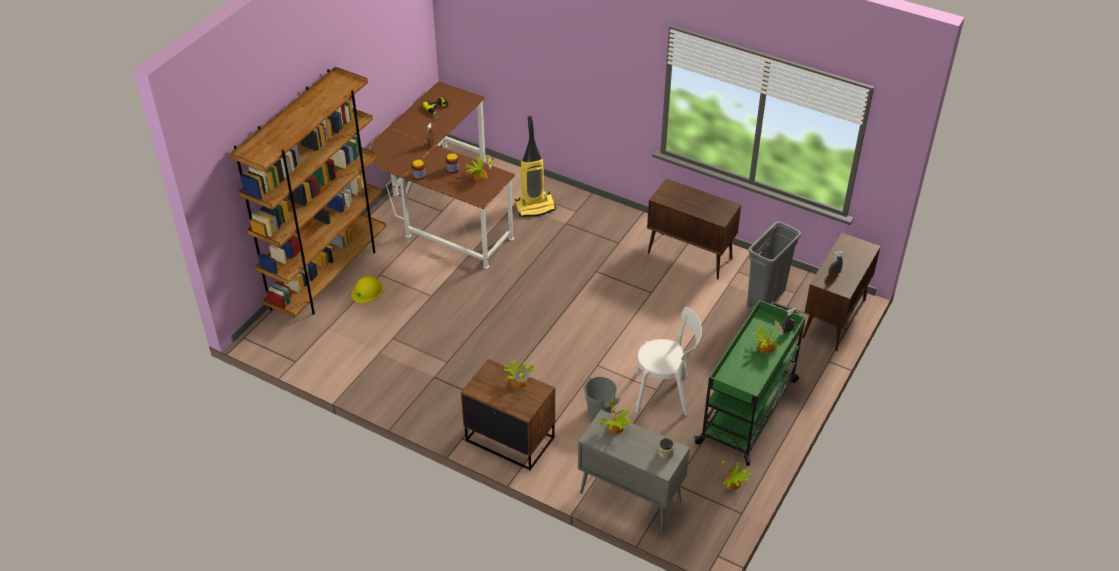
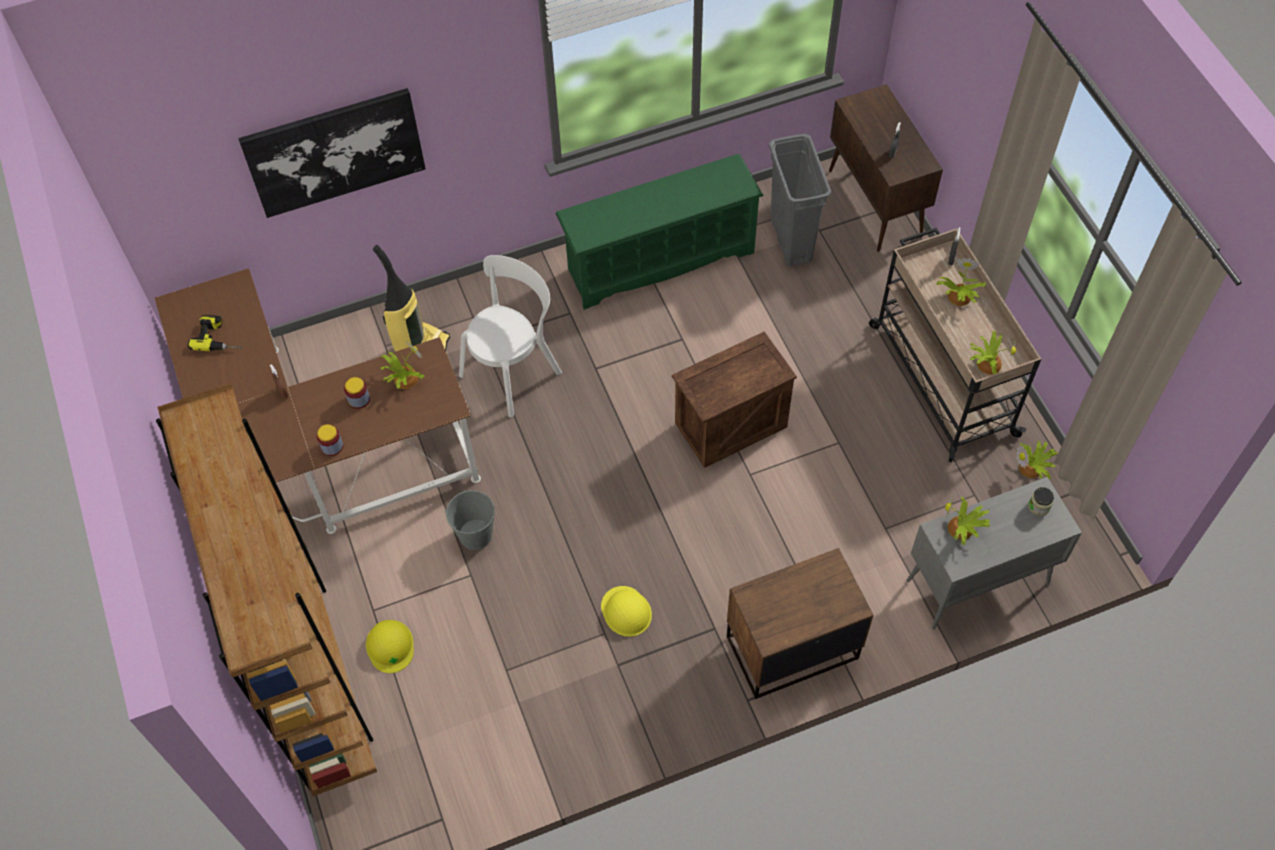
camera: 50 degrees left, 15 degrees up
(467, 363) = (626, 611): none -> yellow hard hat
(519, 381) = (798, 580): potted plant -> potted plant (988, 363)
(545, 57) = (334, 151): none -> picture
(599, 411) = (824, 523): grey bucket -> grey bucket (475, 535)
(620, 340) = (731, 424): none -> crate
(665, 393) = (851, 438): white chair -> white chair (513, 370)
(690, 256) = (660, 259): brown cabinet -> green shoe rack
(748, 410) = (941, 378): green cart -> beige cart

